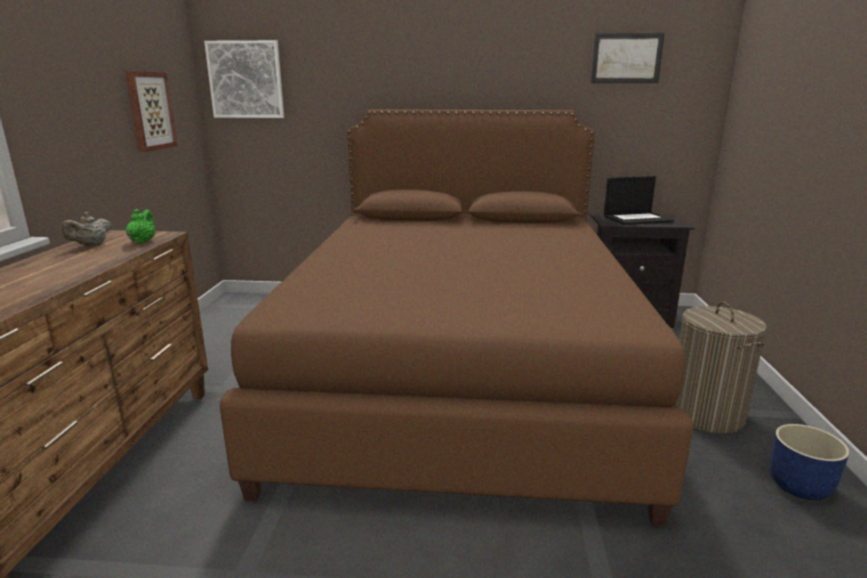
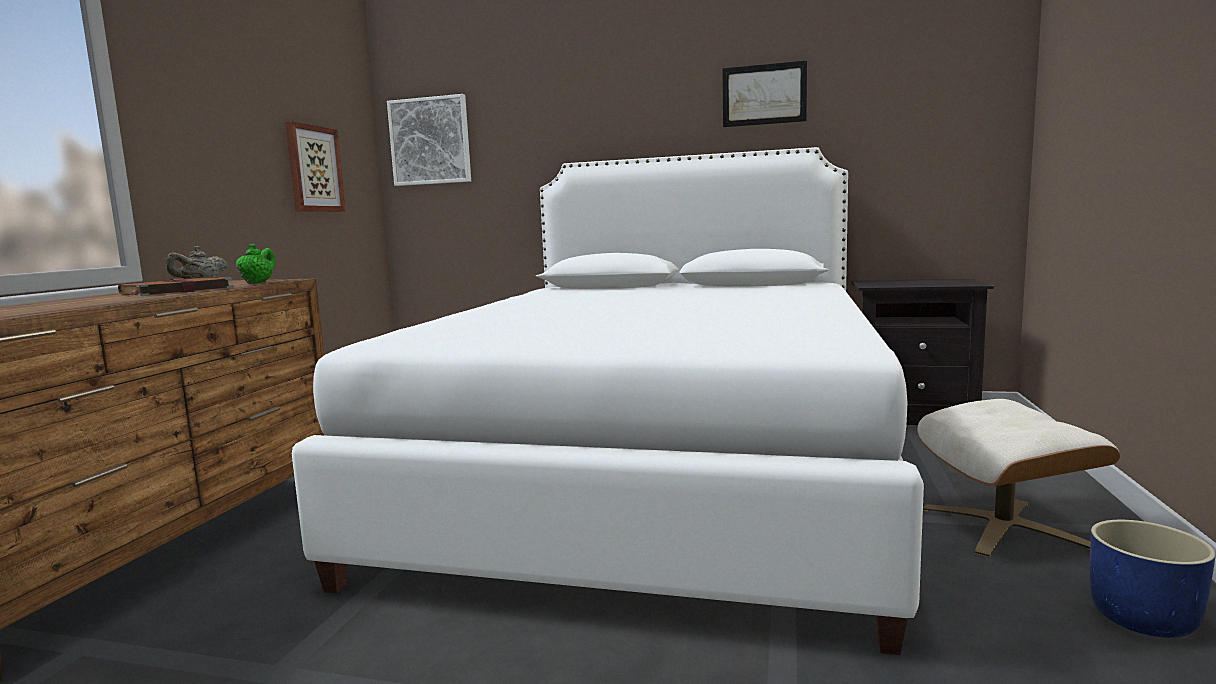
camera: 10 degrees right, 10 degrees down
(81, 260) = (175, 291): none -> brown book
(459, 373) = (655, 473): brown bed -> white bed
(626, 58) = (886, 80): picture -> picture (764, 94)
(637, 219) = (915, 282): laptop -> none
(706, 414) = (1004, 527): laundry basket -> beige ottoman

